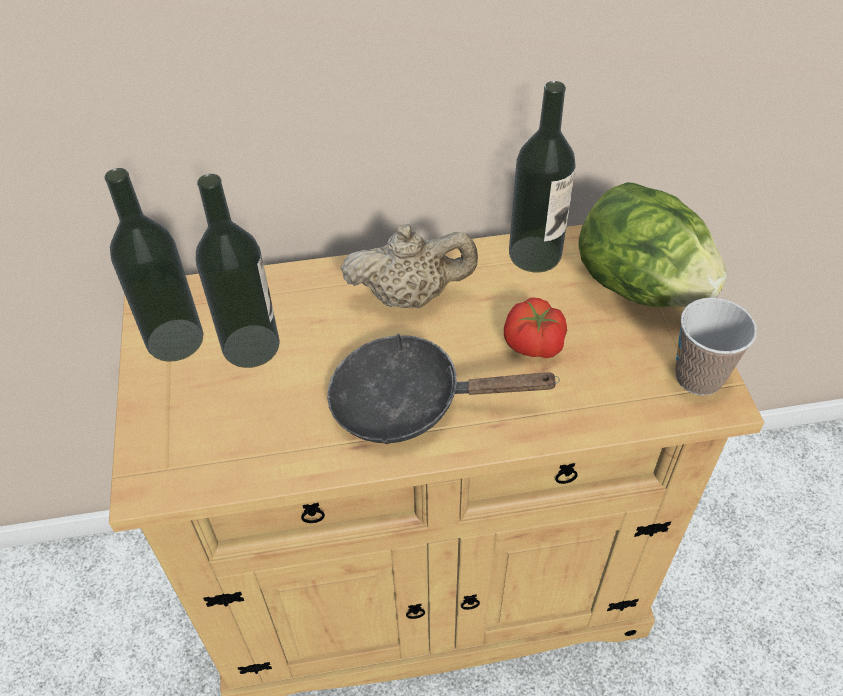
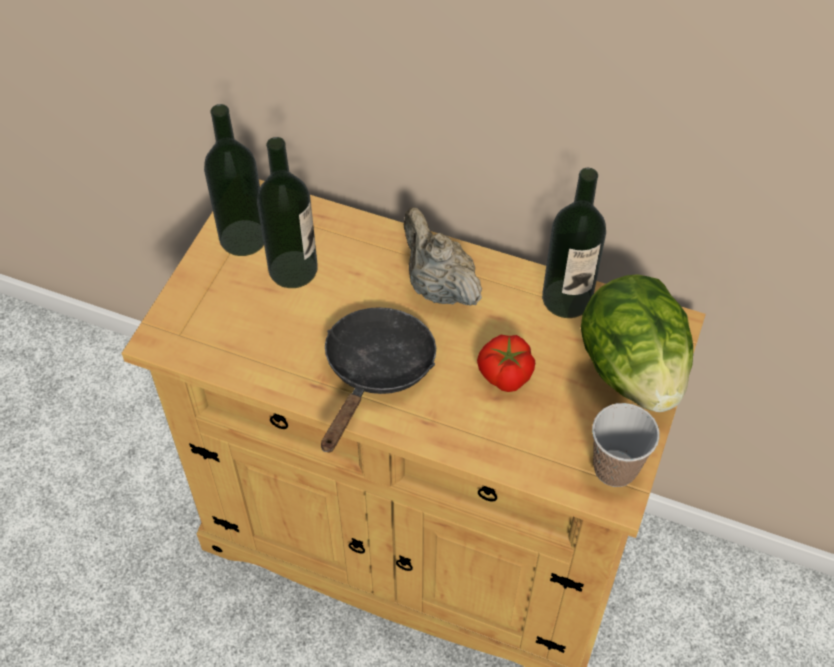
camera: 30 degrees right, 5 degrees up
(409, 402) = (376, 372): black frying pan -> black frying pan turned 75 degrees clockwise
(410, 296) = (438, 286): beige teapot -> beige teapot turned 150 degrees counterclockwise

